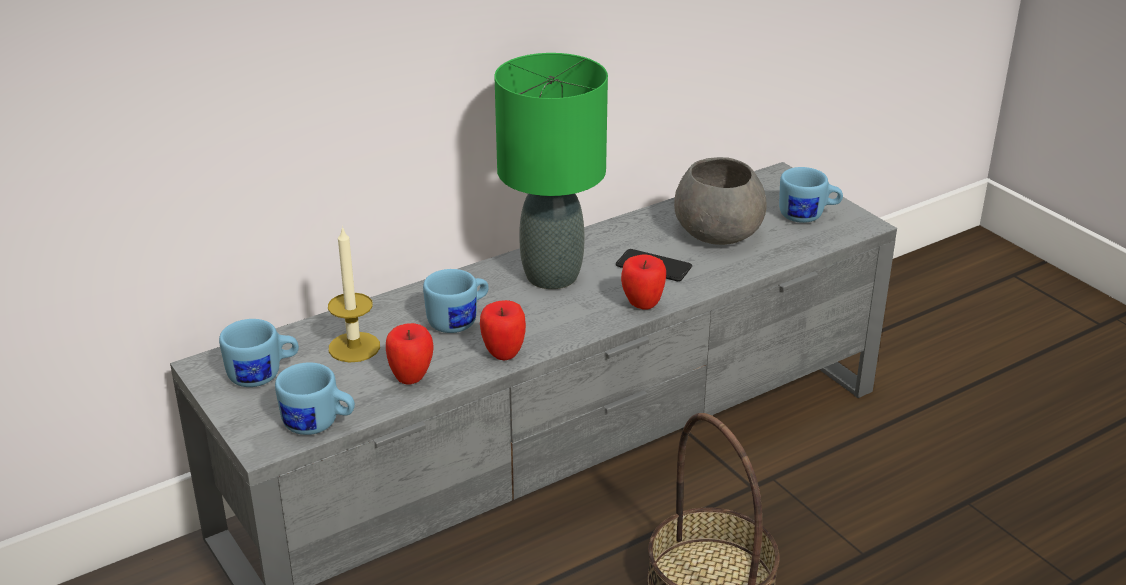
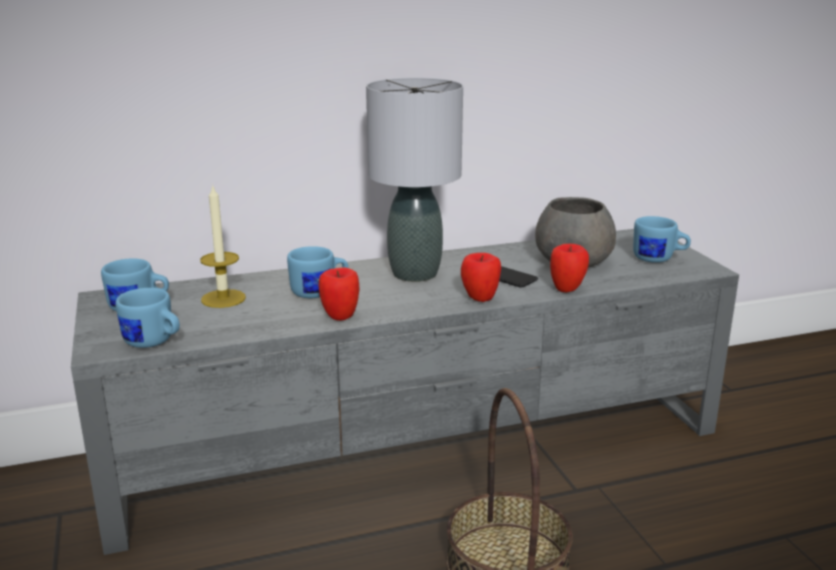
camera: 15 degrees right, 10 degrees down
(411, 378) = (252, 323): apple -> apple (567, 289)
(552, 276) = (414, 274): green table lamp -> grey table lamp

